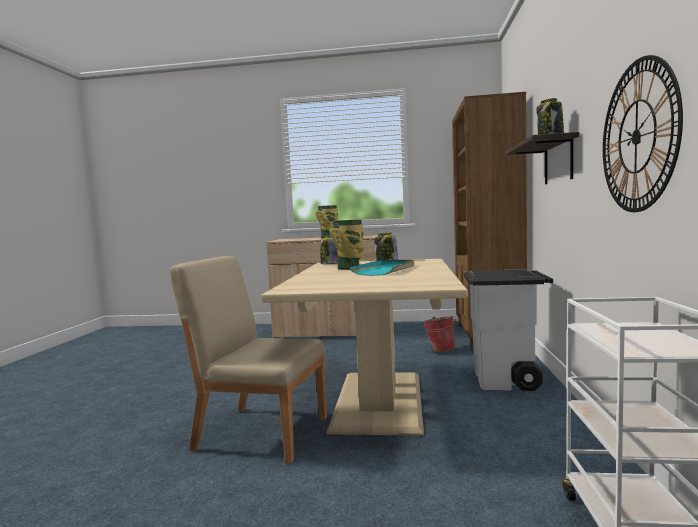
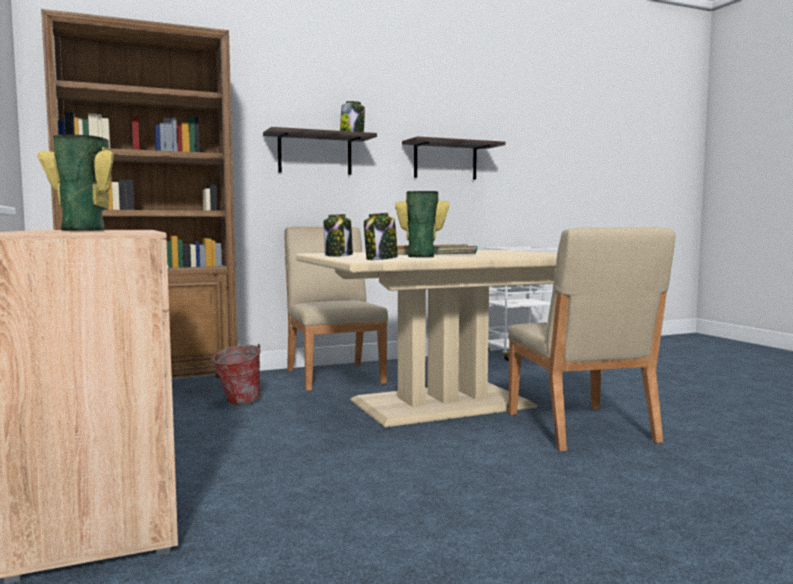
camera: 120 degrees left, 0 degrees up
(506, 380) = (335, 376): white trash can -> beige chair
(637, 137) = (445, 161): wall clock -> shelf

